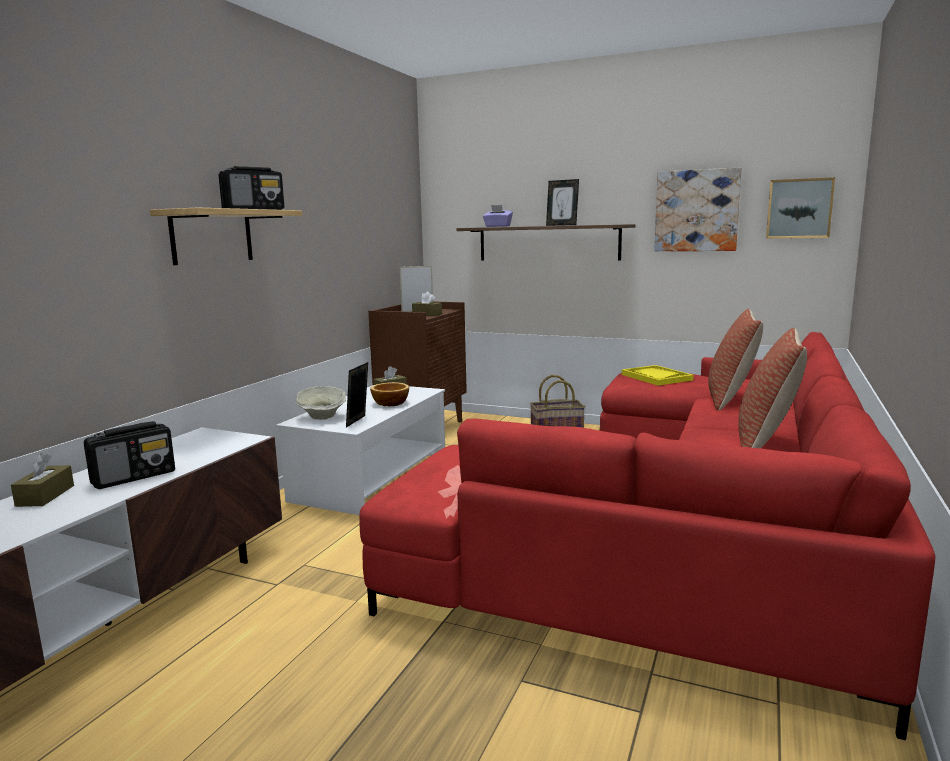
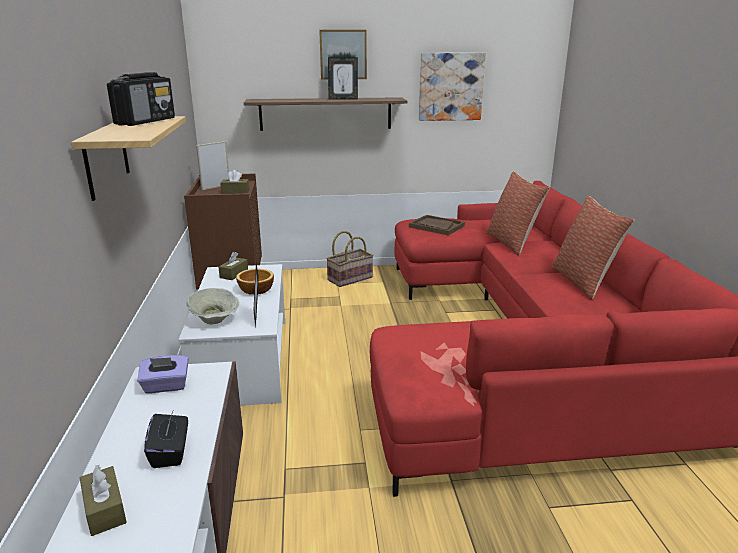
camera: 30 degrees left, 10 degrees up
(134, 477) = (170, 452): radio -> black tissue box
(497, 226) = (282, 100): purple tissue box -> purple tissue box (166, 386)
(656, 377) = (436, 226): yellow tray -> brown tray
(799, 208) = (523, 86): picture -> picture (343, 54)

